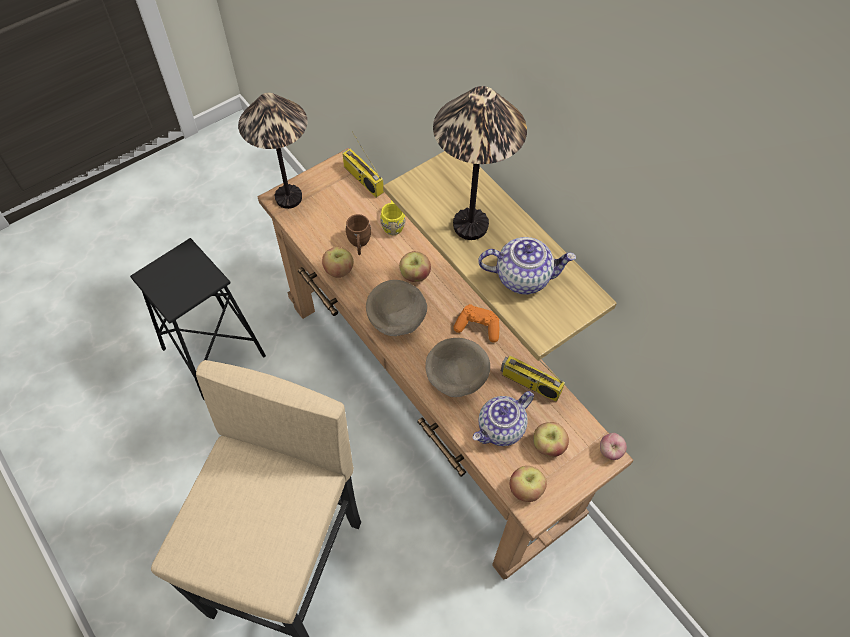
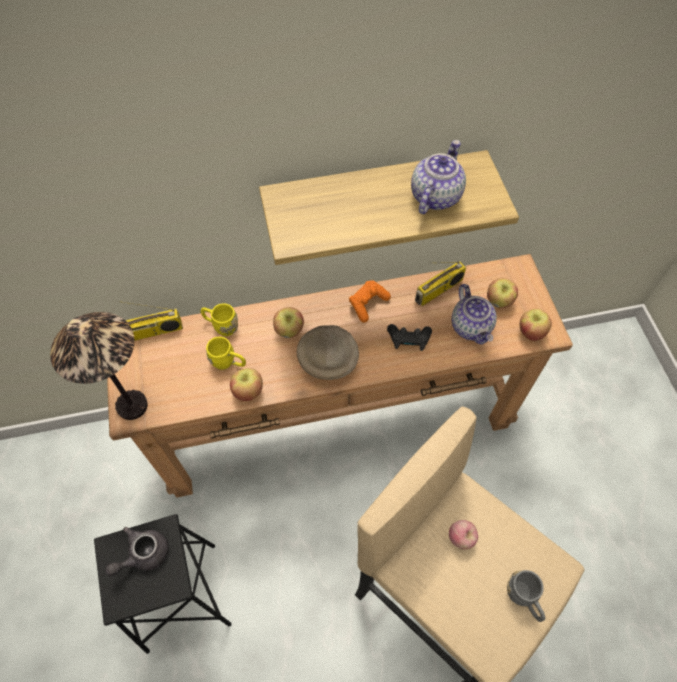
camera: 65 degrees left, 0 degrees up
(189, 274) = (143, 554): none -> grey teapot
(232, 561) = (523, 599): none -> grey mug
(359, 244) = (228, 363): brown mug -> yellow mug
(455, 377) = (408, 340): beige bowl -> black game controller
(471, 226) = (361, 210): table lamp -> none
(610, 451) = (518, 264): apple -> apple (461, 538)

